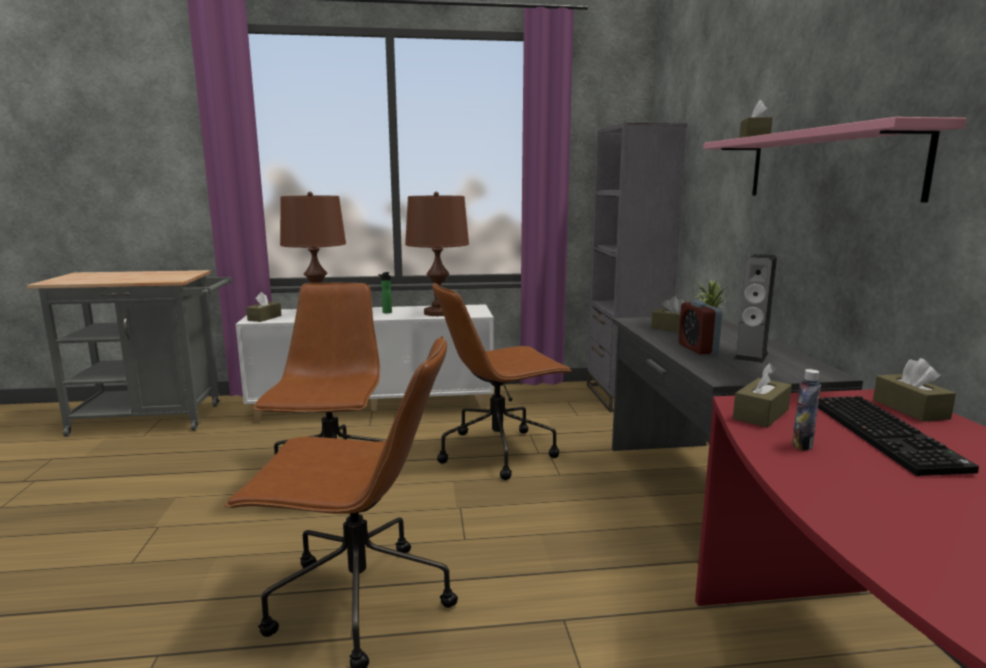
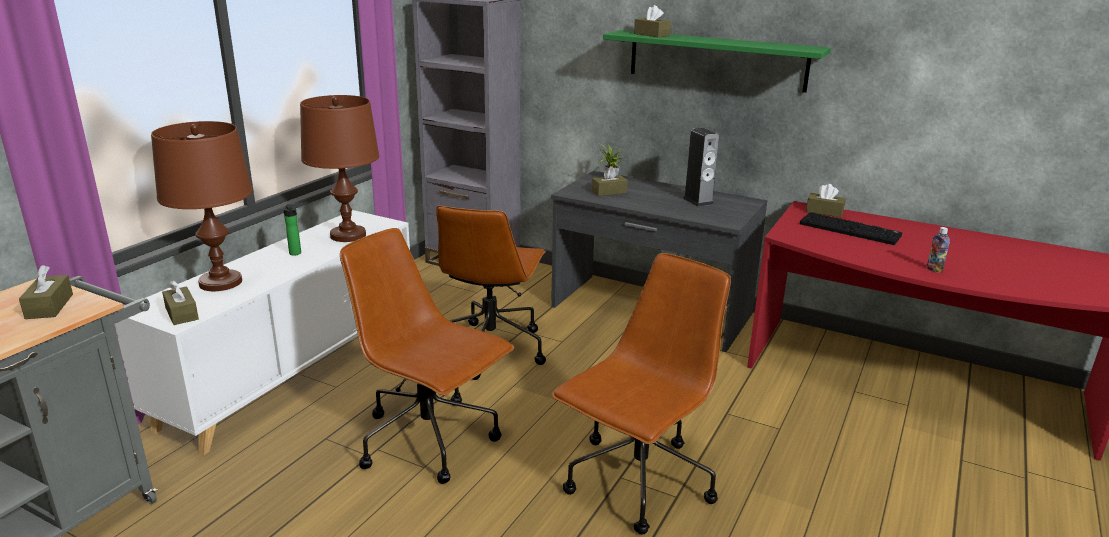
camera: 55 degrees left, 10 degrees up
(697, 349) = (665, 205): alarm clock -> none
(761, 414) = (802, 238): brown tissue box -> brown tissue box (49, 306)
(802, 445) = (847, 248): bottle -> bottle (934, 269)
(827, 166) = (716, 60): pink shelf -> green shelf

